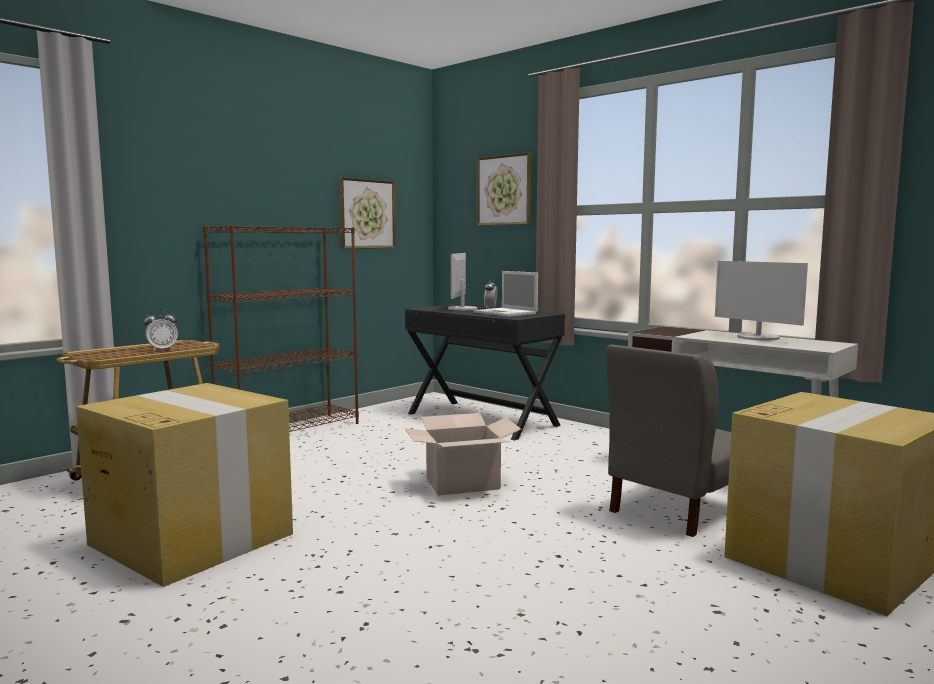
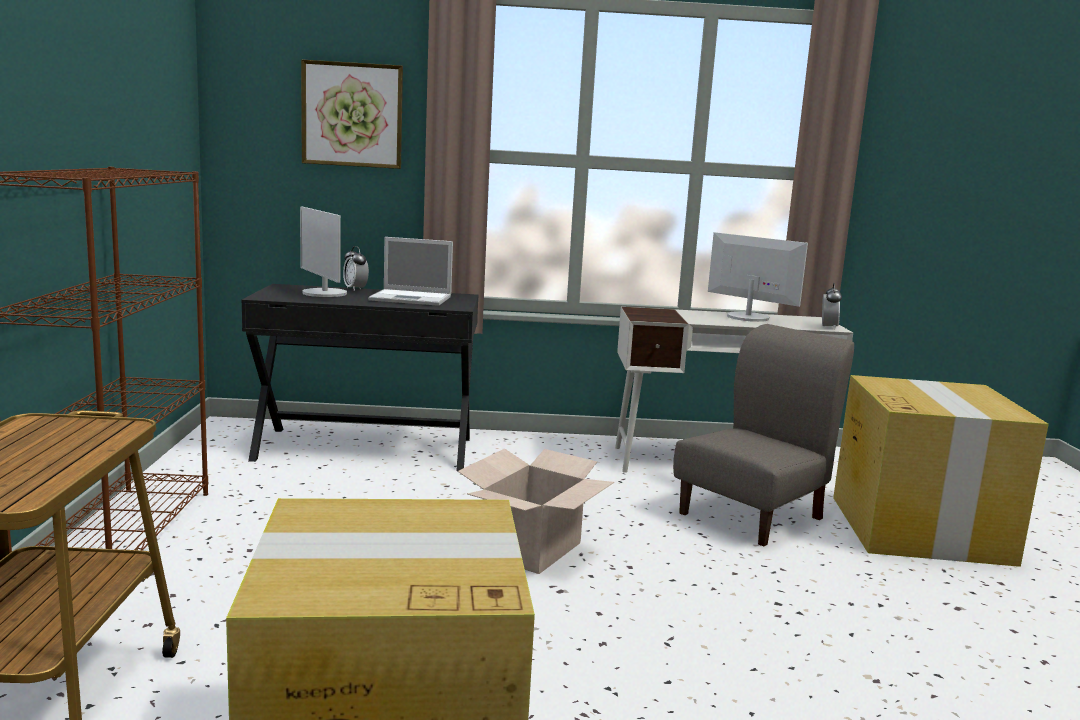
camera: 45 degrees left, 5 degrees up
(162, 350) = (64, 448): alarm clock -> alarm clock (828, 327)
(367, 214) = (145, 139): picture -> none
(674, 509) = (752, 516): grey chair -> grey chair turned 135 degrees counterclockwise
(758, 337) = (748, 317): monitor -> monitor turned 150 degrees counterclockwise

